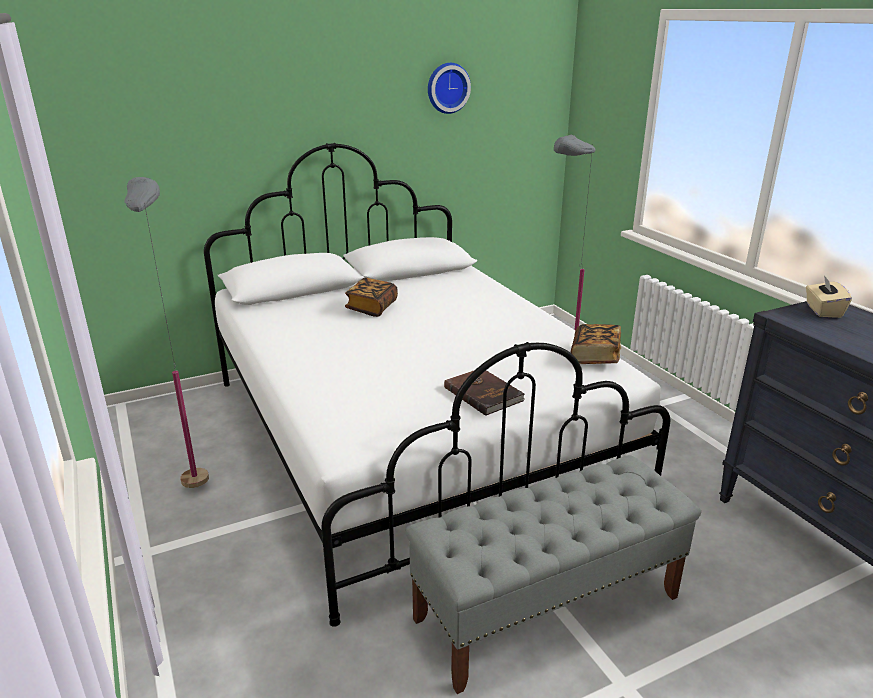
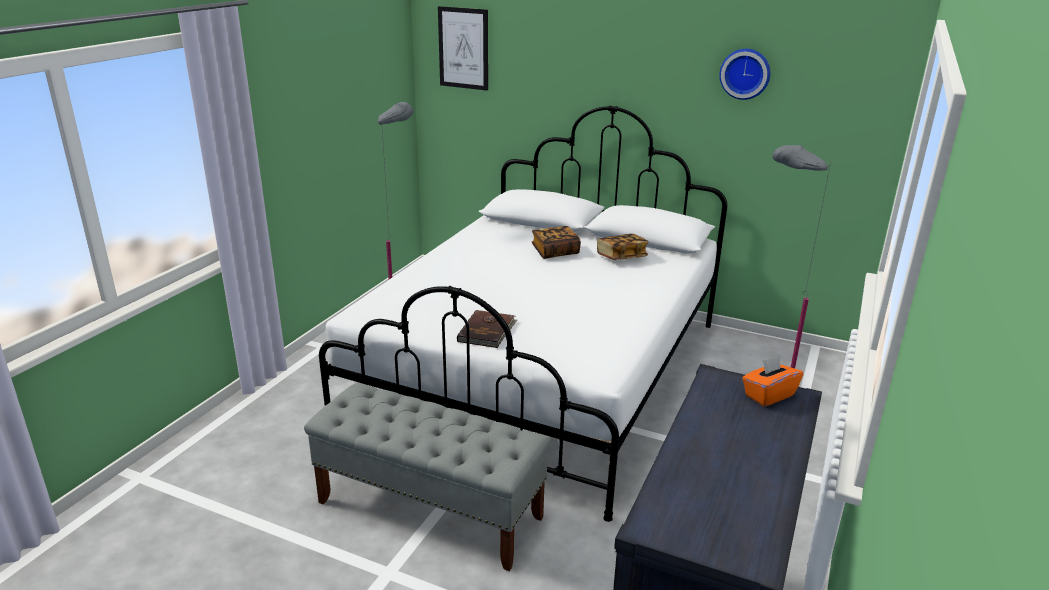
camera: 50 degrees right, 0 degrees up
(114, 105) = (463, 48): none -> picture
(595, 357) = (615, 353): book -> book (621, 257)
(823, 310) = (768, 395): beige tissue box -> orange tissue box

